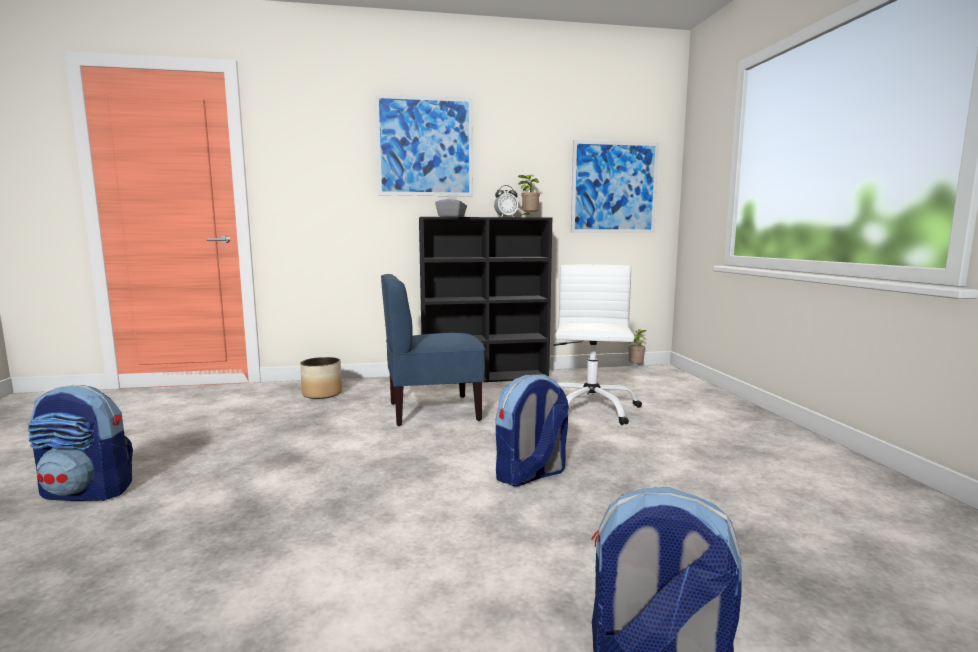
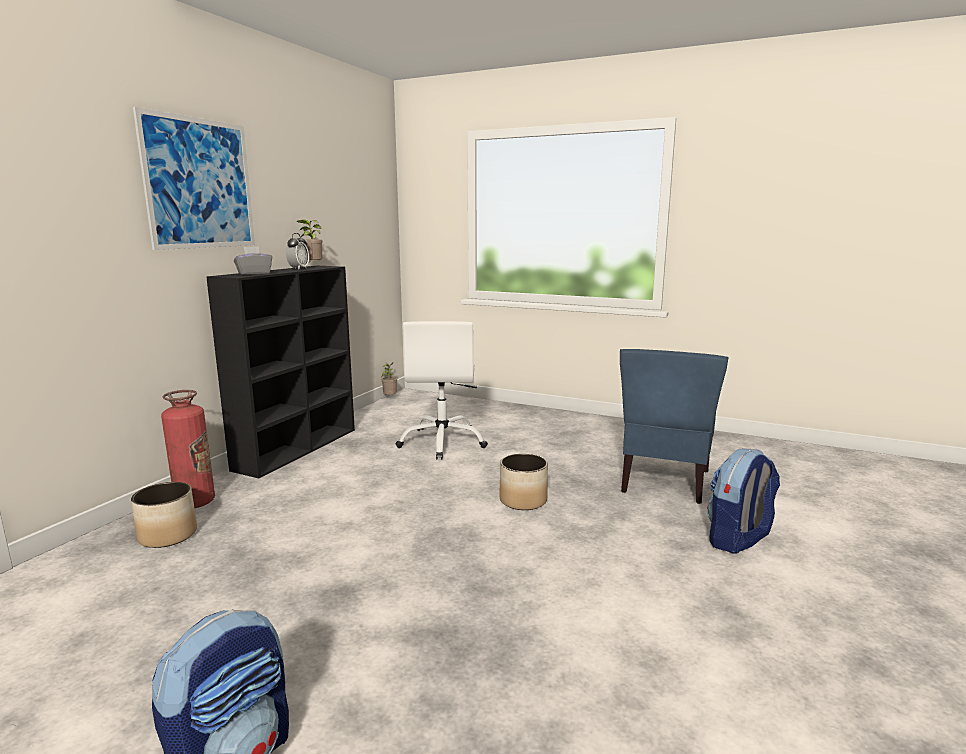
camera: 55 degrees left, 5 degrees up
(370, 384) = (195, 502): none -> fire extinguisher
(433, 411) = (341, 495): blue chair -> blue chair (663, 481)
(530, 475) = (523, 501): backpack -> planter
(590, 408) = (443, 442): white office chair -> white office chair turned 135 degrees counterclockwise
(614, 187) = (360, 229): picture -> none

